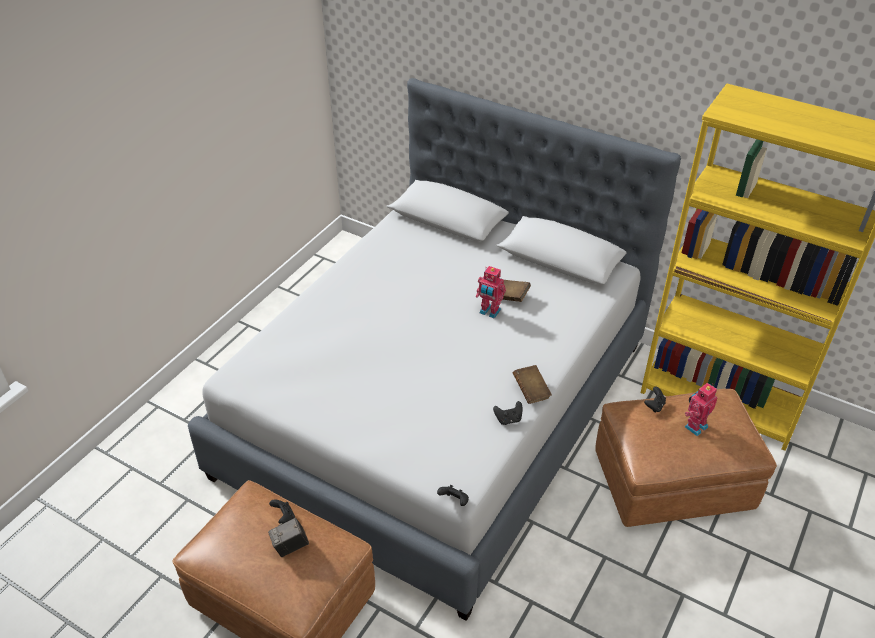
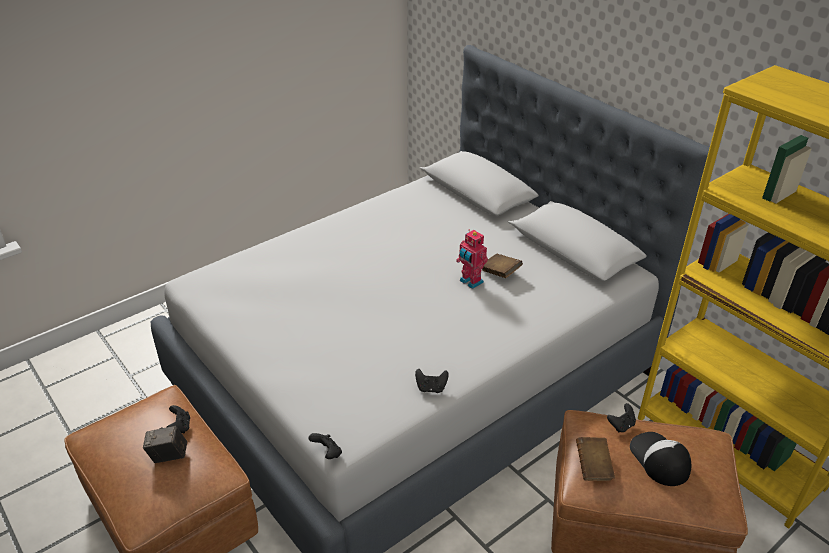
camera: 20 degrees right, 5 degrees down
(531, 391) = (471, 367): brown book -> brown book (593, 466)
(694, 426) = (659, 459): toy robot -> cap

